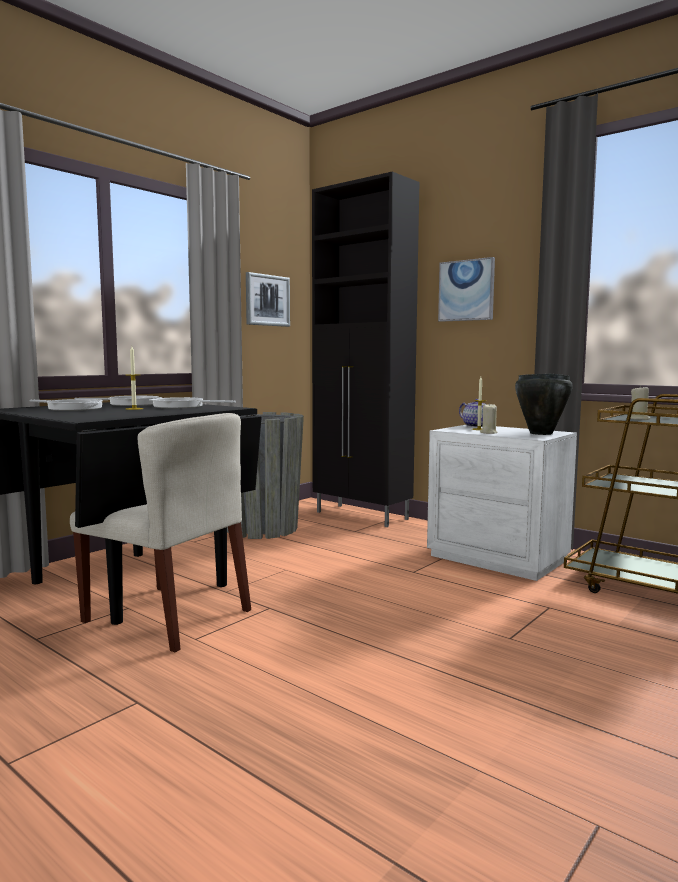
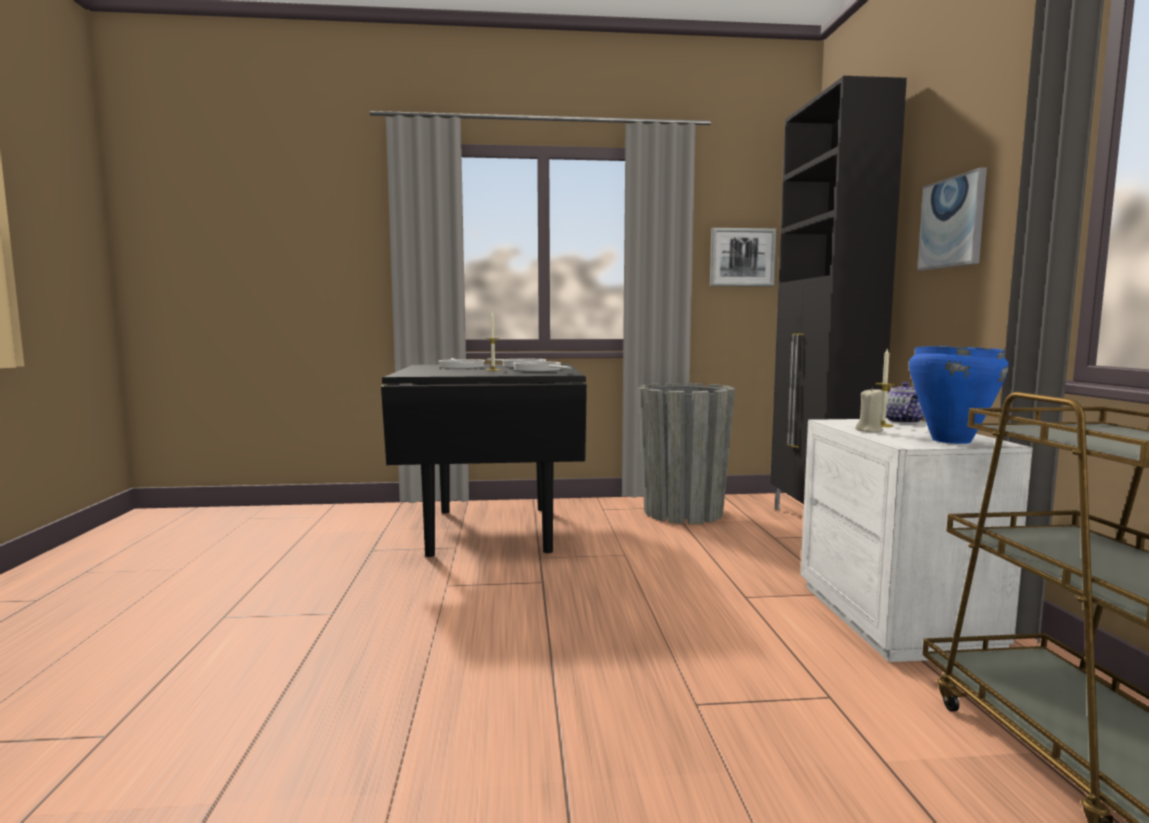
camera: 45 degrees right, 0 degrees up
(169, 616) = (466, 562): beige chair -> none
(540, 433) = (950, 440): black cooking pot -> blue cooking pot
(638, 419) = (1061, 431): beige candle -> none

